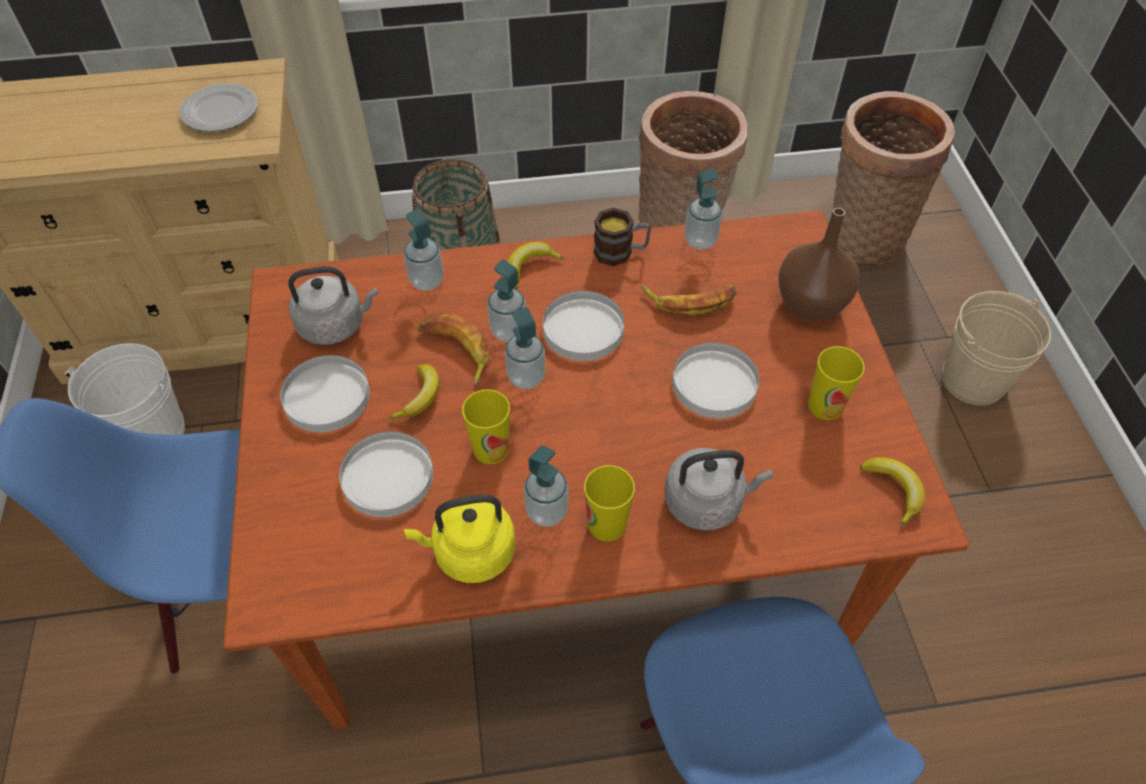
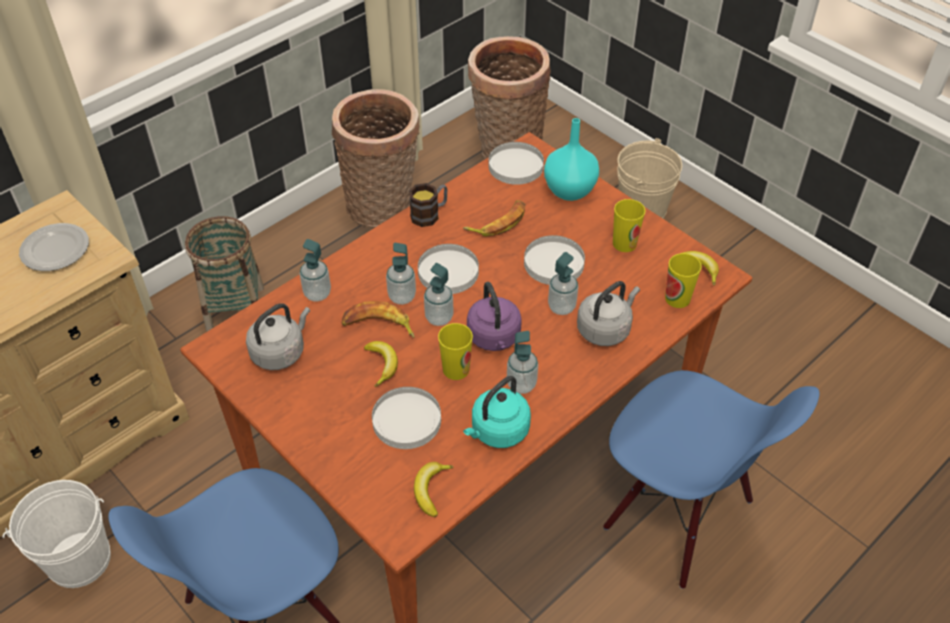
camera: 35 degrees left, 5 degrees down
(326, 396) = (318, 397): white plate -> white plate (515, 166)
(470, 553) = (497, 431): yellow kettle -> turquoise kettle
(529, 268) = (379, 252): banana -> banana (431, 490)
(565, 437) = (494, 338): none -> purple kettle
(607, 524) = (561, 371): cup -> cup (677, 298)
(700, 240) = (473, 183): soap dispenser -> soap dispenser (561, 307)
(809, 305) = (569, 191): brown vase -> turquoise vase

